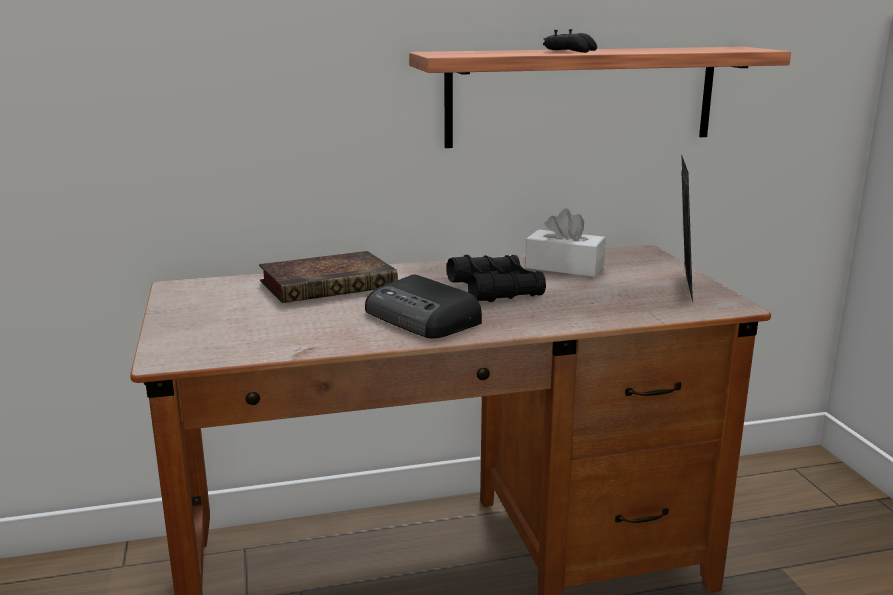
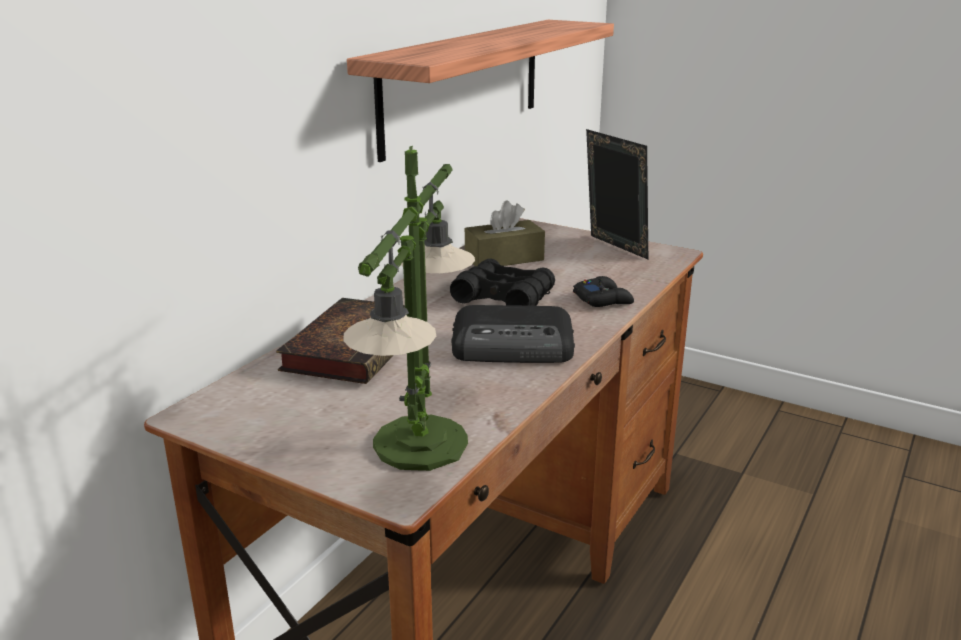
camera: 45 degrees left, 5 degrees up
(236, 342) = (421, 443): none -> table lamp
(564, 267) = (504, 258): white tissue box -> brown tissue box
(570, 51) = (482, 40): black game controller -> black game controller (603, 299)

